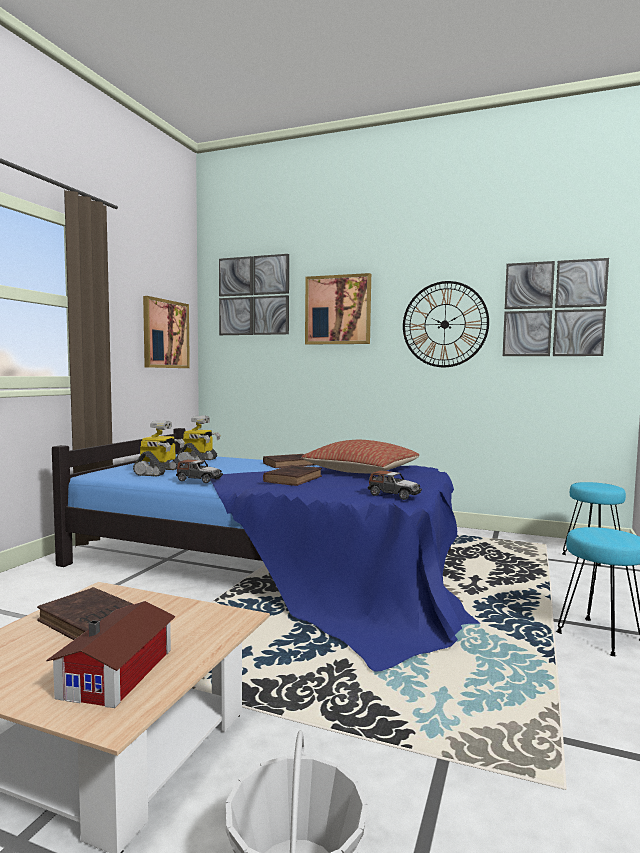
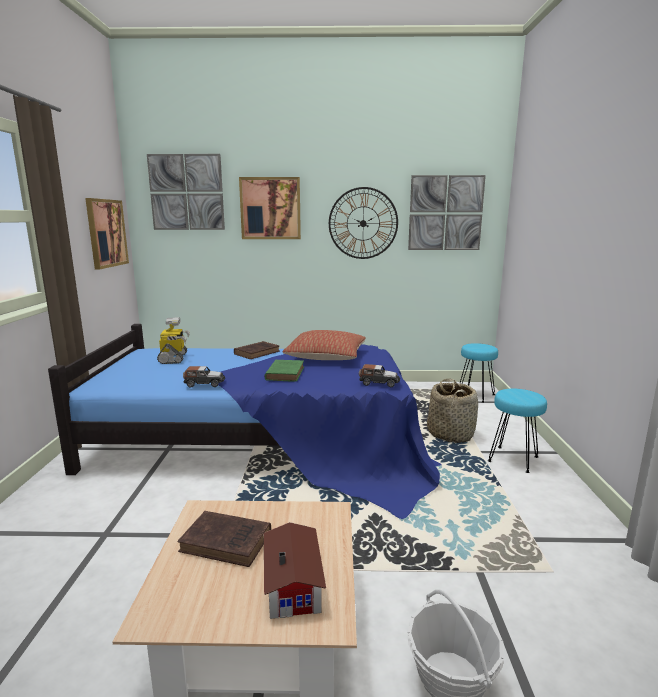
camera: 20 degrees left, 10 degrees up
(159, 472) = (153, 377): toy robot -> none
(294, 479) = (285, 373): brown book -> green book
(522, 593) = (450, 434): none -> basket

